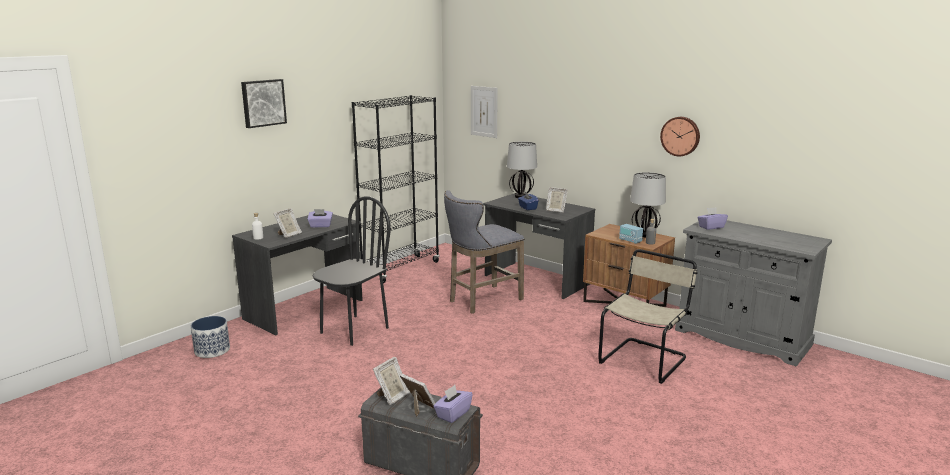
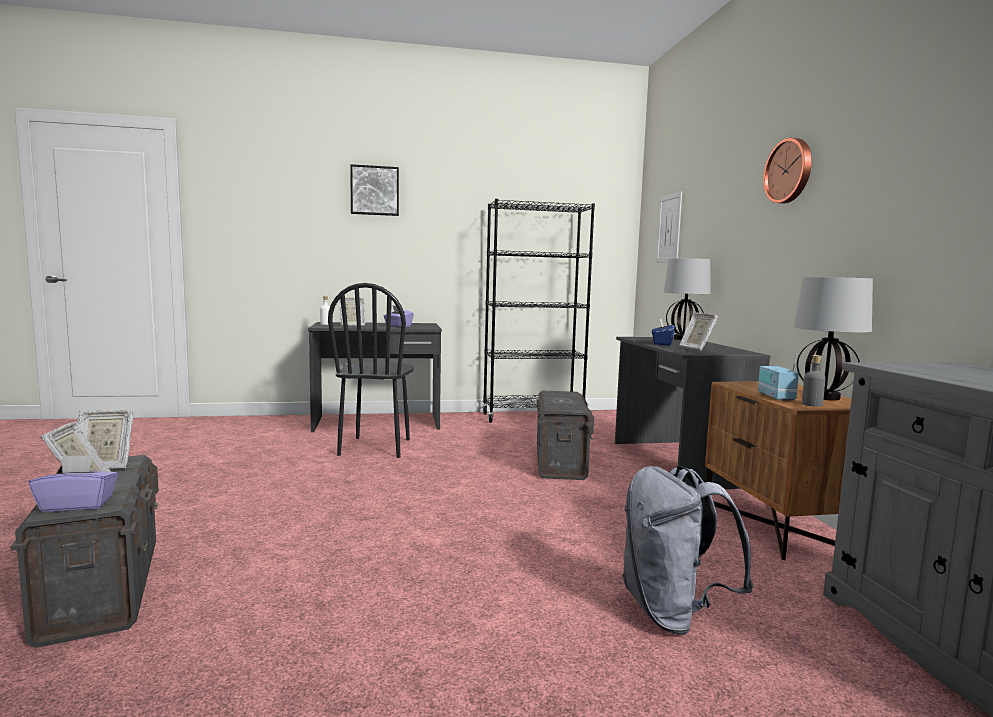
camera: 40 degrees right, 10 degrees down
(212, 350) = (247, 428): planter -> none
(354, 330) = (376, 447): black chair -> black chair turned 105 degrees clockwise
(482, 300) = (560, 462): grey stool -> grey storage box
(644, 359) = (673, 613): beige chair -> grey backpack
(680, 136) = (912, 195): wall clock -> wall clock (789, 171)
(711, 227) = (926, 368): purple tissue box -> none

